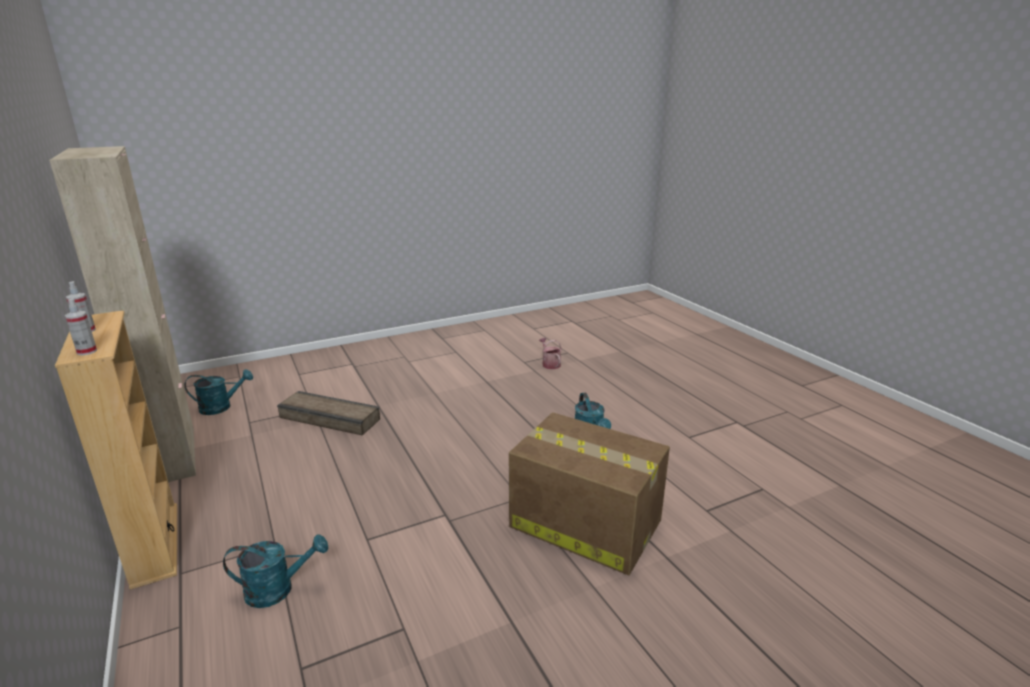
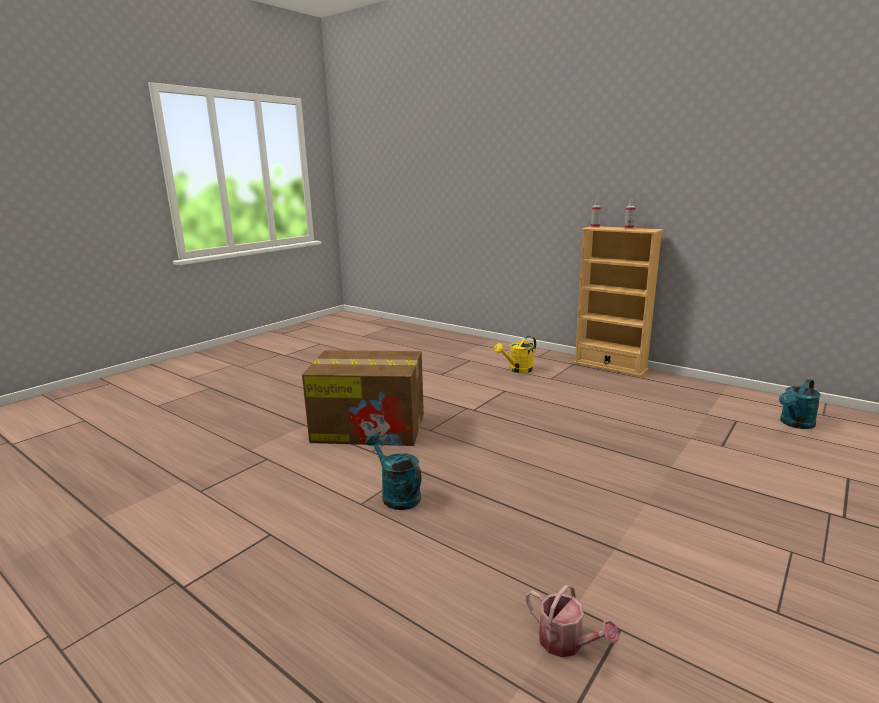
camera: 155 degrees right, 5 degrees down
(172, 456) = (716, 391): beige cabinet -> none
(278, 589) = (518, 370): turquoise watering can -> yellow watering can
(330, 417) = (685, 442): crate -> none

